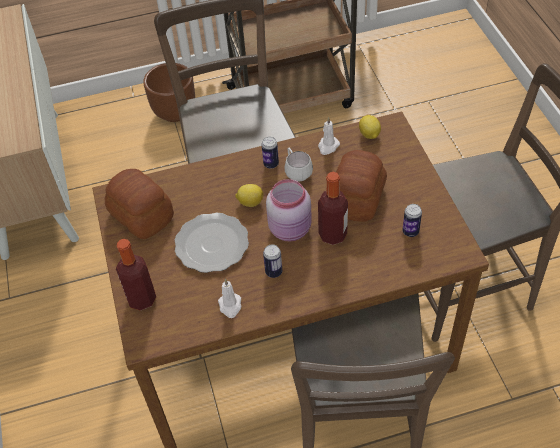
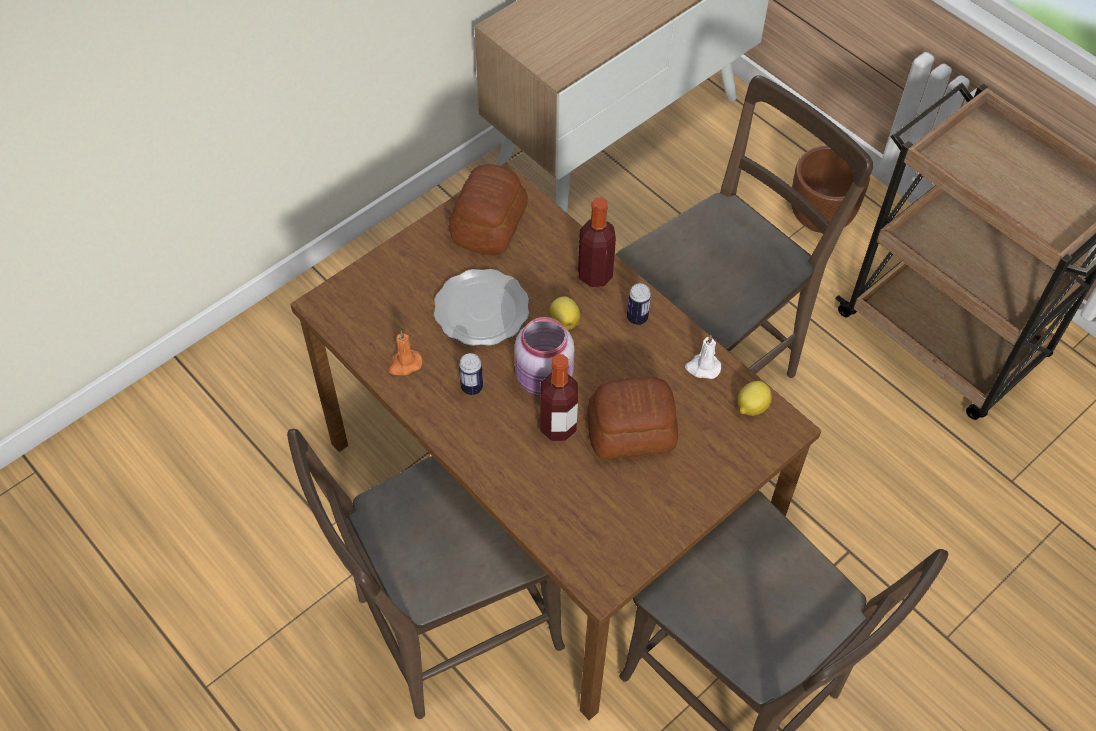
camera: 60 degrees right, 5 degrees up
(142, 299) = (376, 278): bottle -> bottle (595, 275)
(230, 306) = (404, 364): white candle -> orange candle
(296, 172) = (639, 350): white mug -> none
(410, 231) = (607, 511): can -> none

